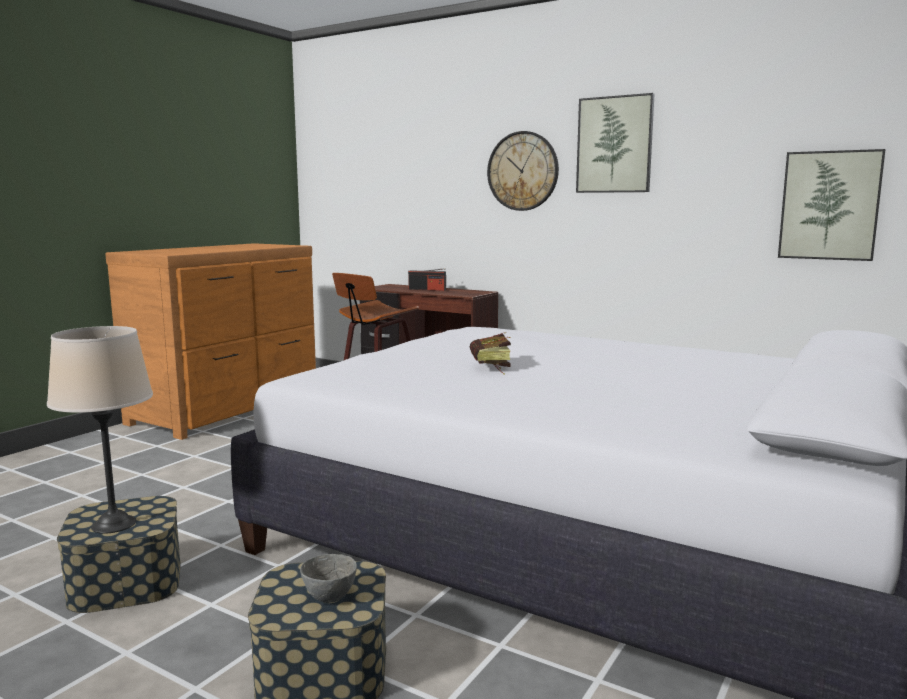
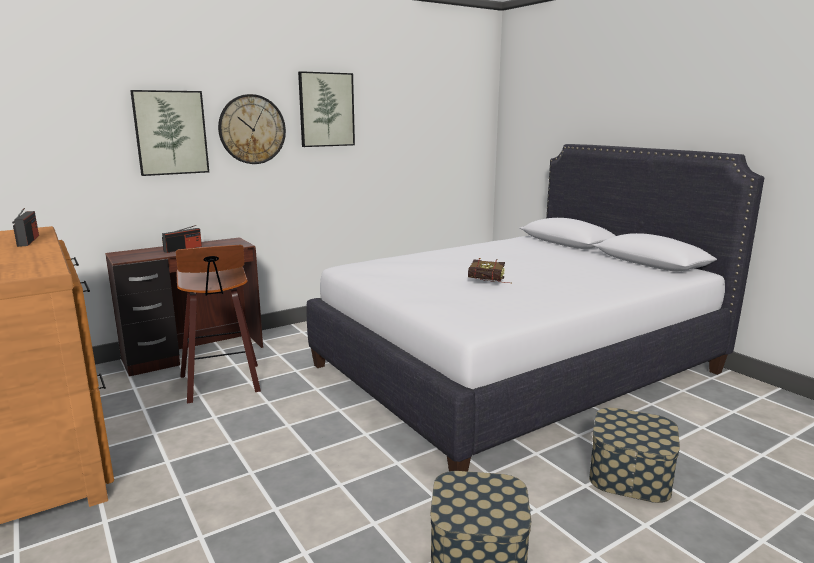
camera: 65 degrees left, 5 degrees up
(114, 524) = (492, 503): beige table lamp -> none
(256, 247) = (28, 240): none -> radio
(329, 598) = (643, 427): grey bowl -> none
(829, 205) = (446, 150): picture -> picture (171, 133)

